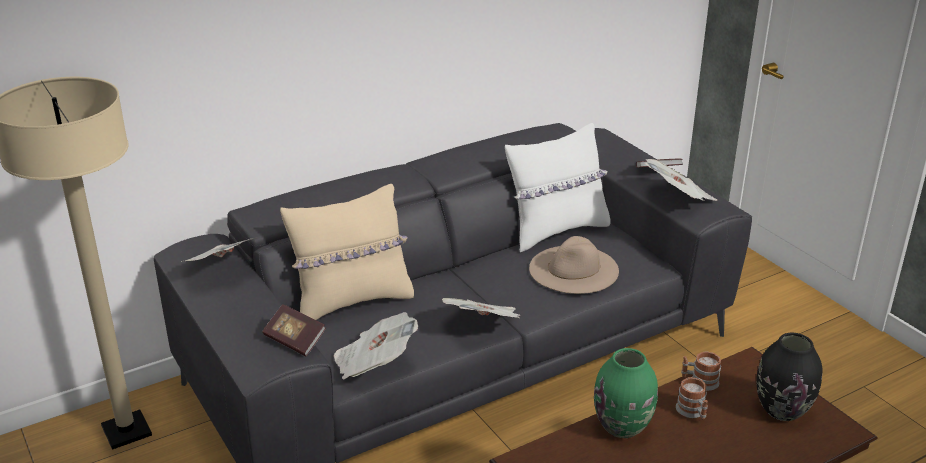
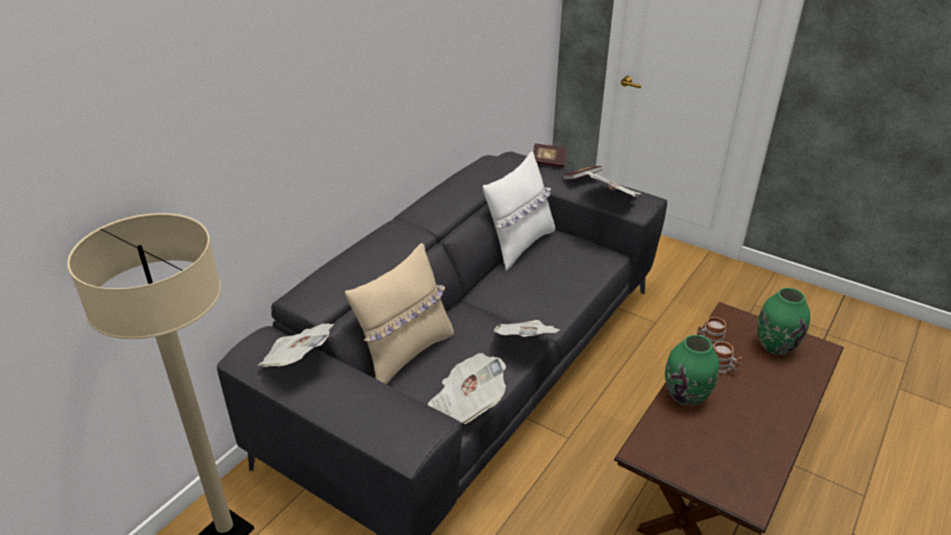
camera: 25 degrees left, 5 degrees up
(295, 340) = (420, 410): book -> book (548, 162)
(573, 269) = (557, 274): beige hat -> none
(782, 409) = (775, 345): black vase -> green vase

